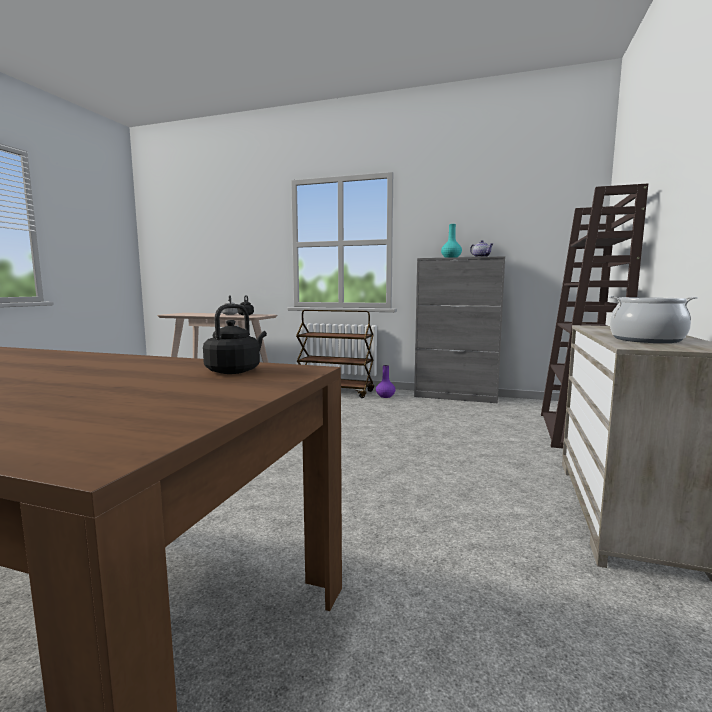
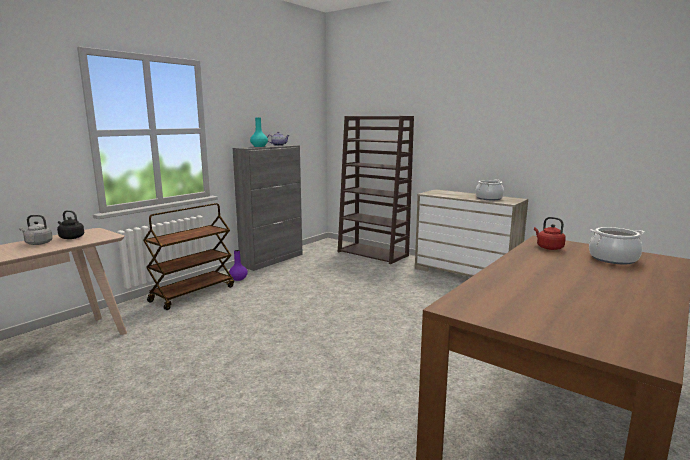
camera: 70 degrees left, 5 degrees up
(138, 399) = (612, 259): none -> cooking pot
(235, 371) = (548, 247): black kettle -> red kettle

